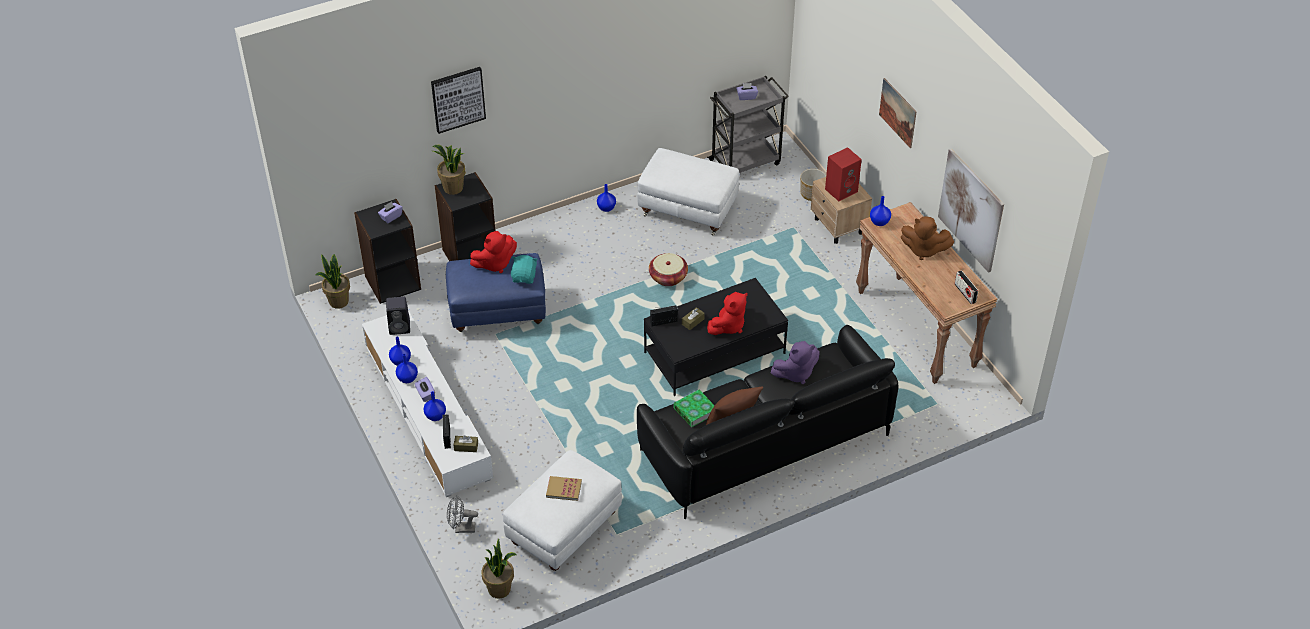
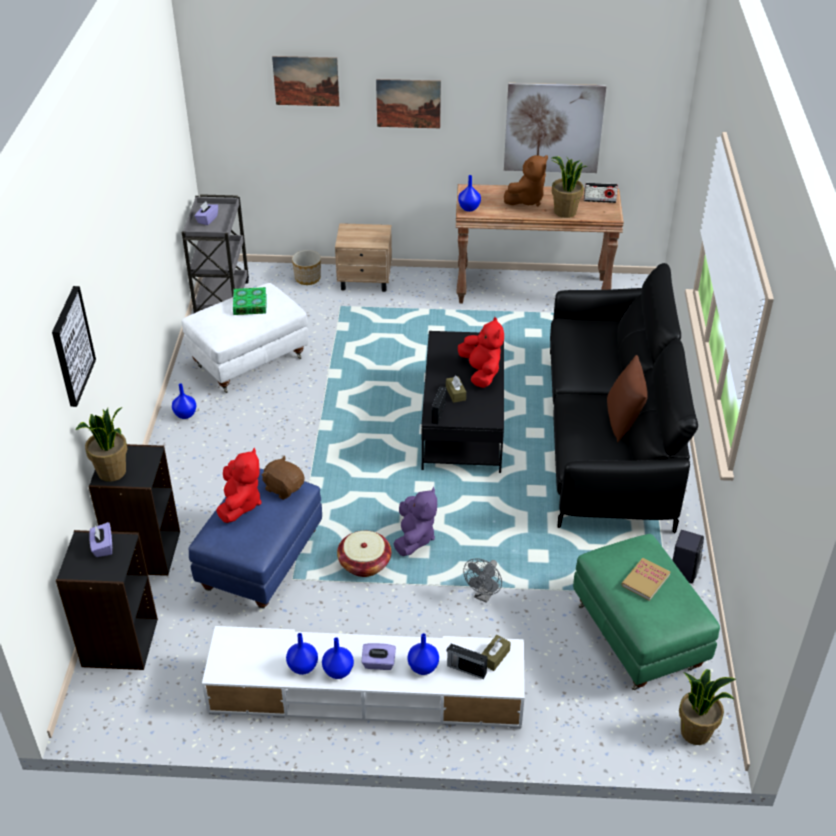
camera: 60 degrees left, 5 degrees down
(338, 301) = (99, 713): potted plant -> potted plant (565, 212)
(400, 327) = (243, 645): black speaker -> black speaker (683, 570)
(461, 528) = (580, 732): grey fan -> grey fan (484, 595)
(524, 277) = (284, 488): turquoise plush toy -> brown plush toy
(564, 531) = (638, 637): white ottoman -> green ottoman
(668, 277) = (329, 411): basket -> basket (364, 563)
(695, 411) = (587, 438): book -> book (250, 304)
(795, 373) = (582, 354): purple plush toy -> purple plush toy (414, 538)
(841, 190) = (363, 236): red speaker -> none
(850, 45) = (306, 81): none -> picture

